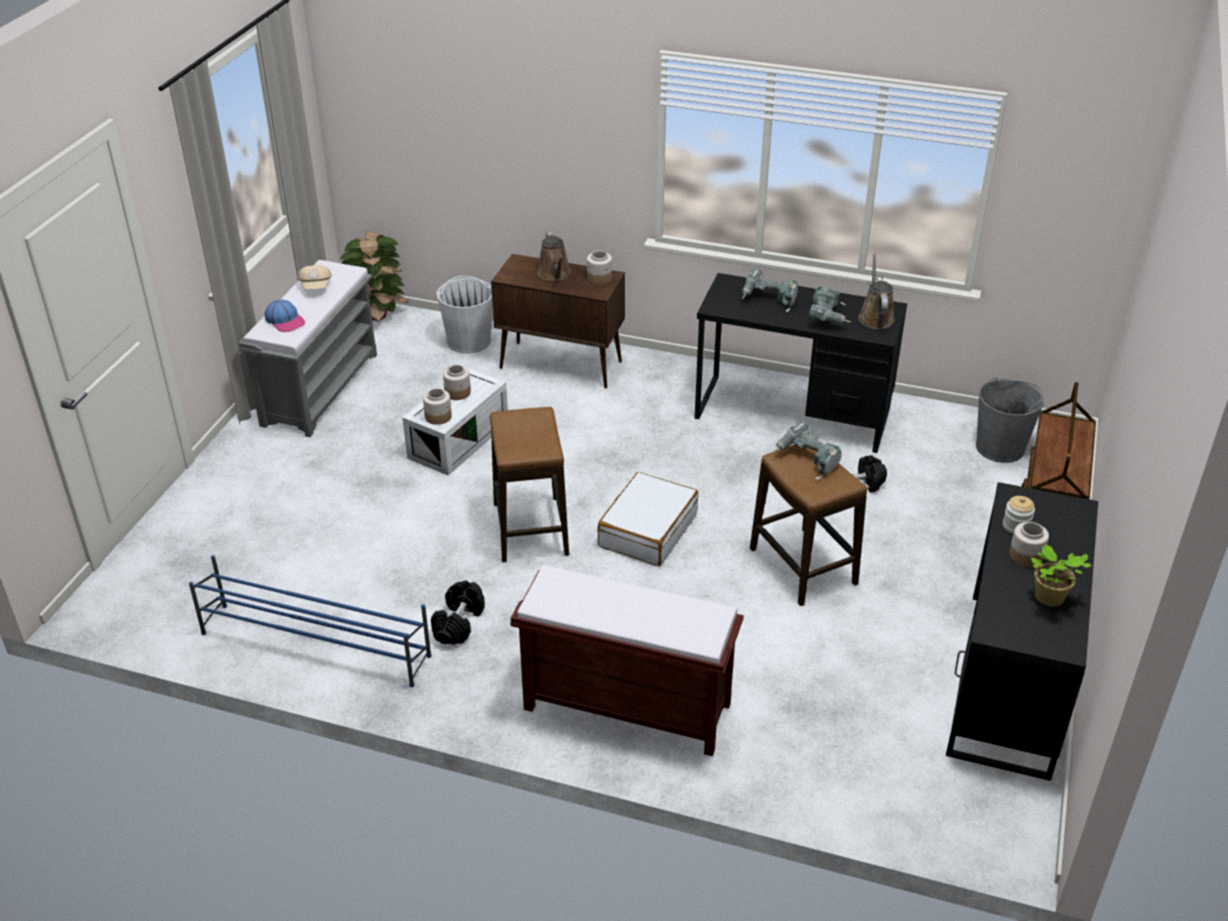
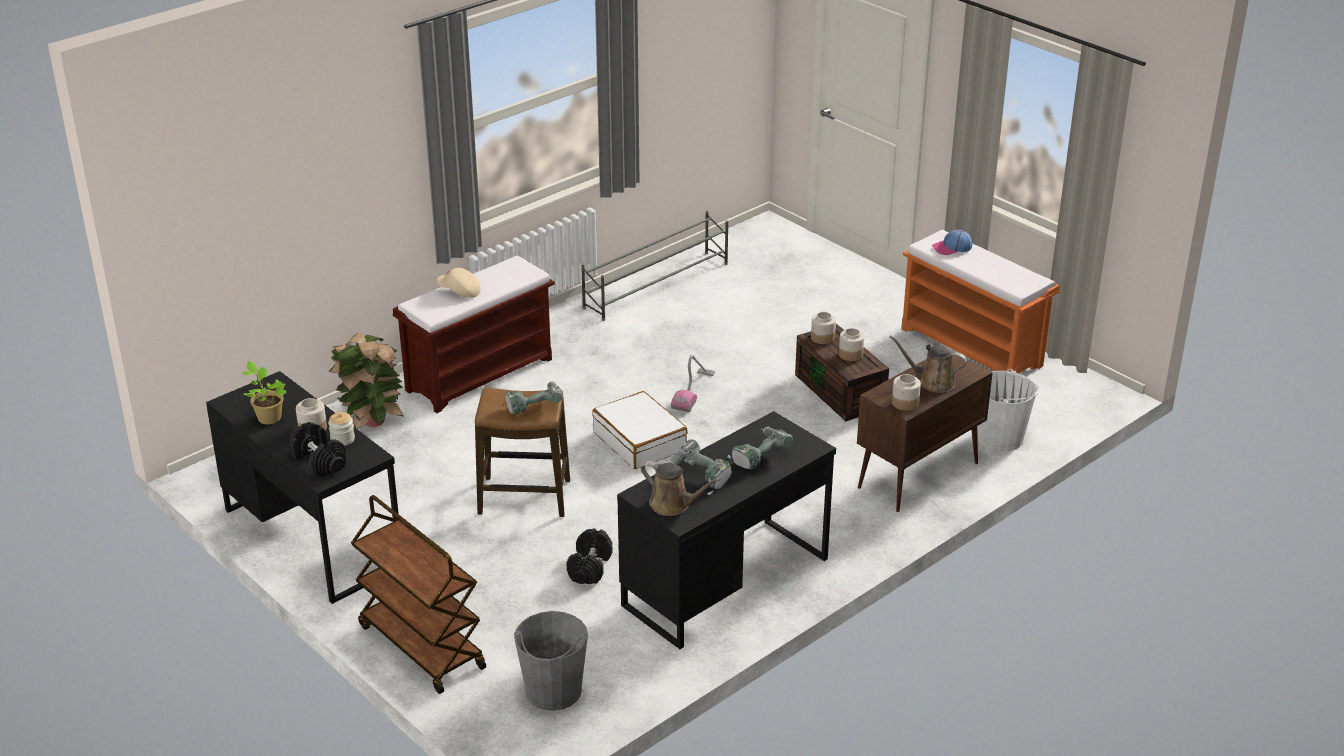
camera: 120 degrees right, 5 degrees down
(314, 644) = (657, 285): blue shoe rack -> grey shoe rack
(316, 287) = (1002, 270): beige cap -> beige cap (459, 291)
(320, 388) = (972, 347): grey bench -> orange bench
(377, 316) = (1082, 400): potted plant -> potted plant (371, 420)
(458, 439) = (842, 391): white storage box -> brown storage box
(458, 623) = (623, 337): black dumbbell -> black dumbbell (319, 460)
(530, 529) = (693, 391): stool -> vacuum cleaner

